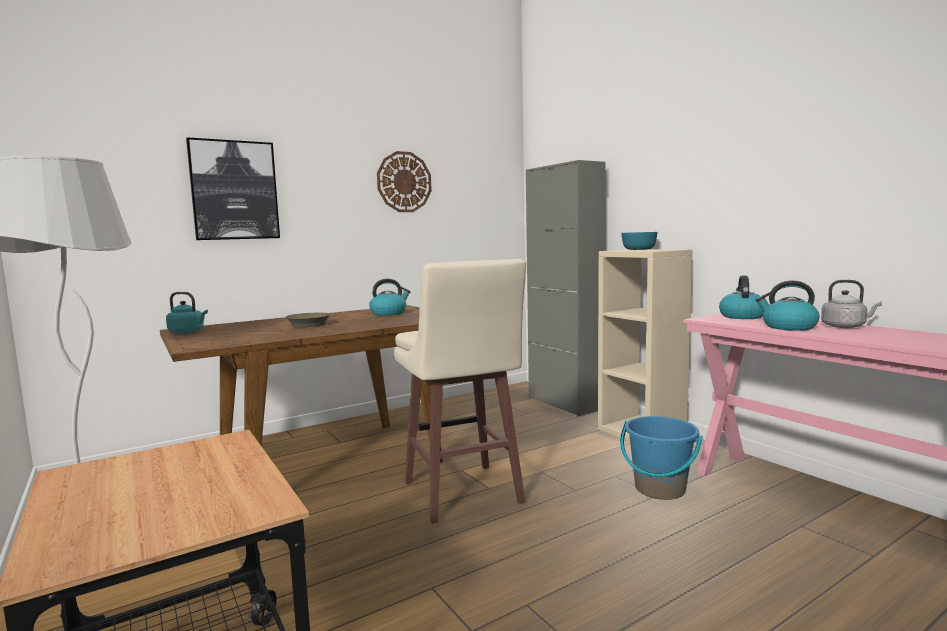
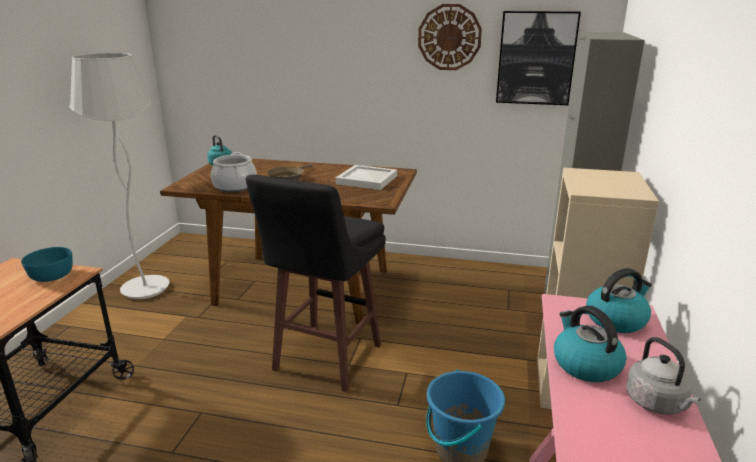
camera: 45 degrees right, 15 degrees up
(234, 190) = (290, 46): picture -> picture (536, 58)
(267, 336) = (234, 186): none -> cooking pot
(389, 313) = (366, 179): kettle -> white tray
(462, 494) = (325, 359): beige stool -> black stool
(638, 249) = (614, 177): turquoise bowl -> turquoise bowl (52, 275)

